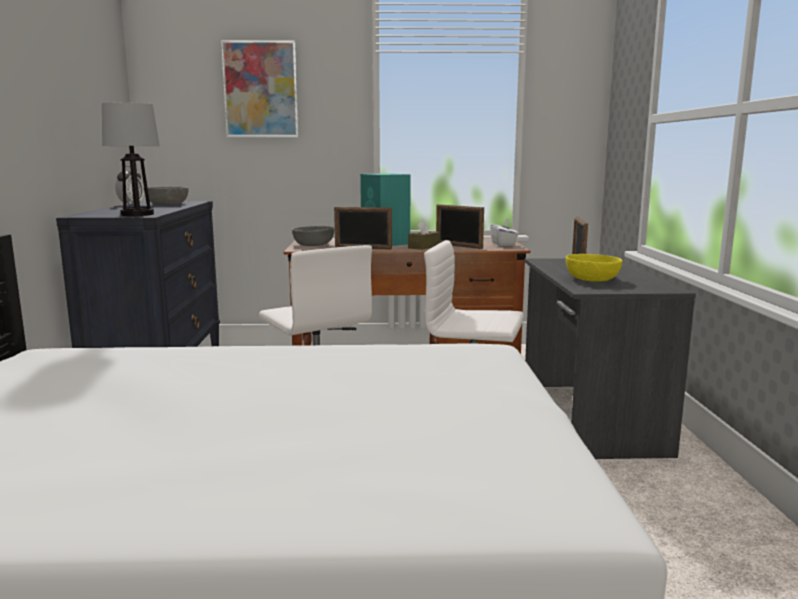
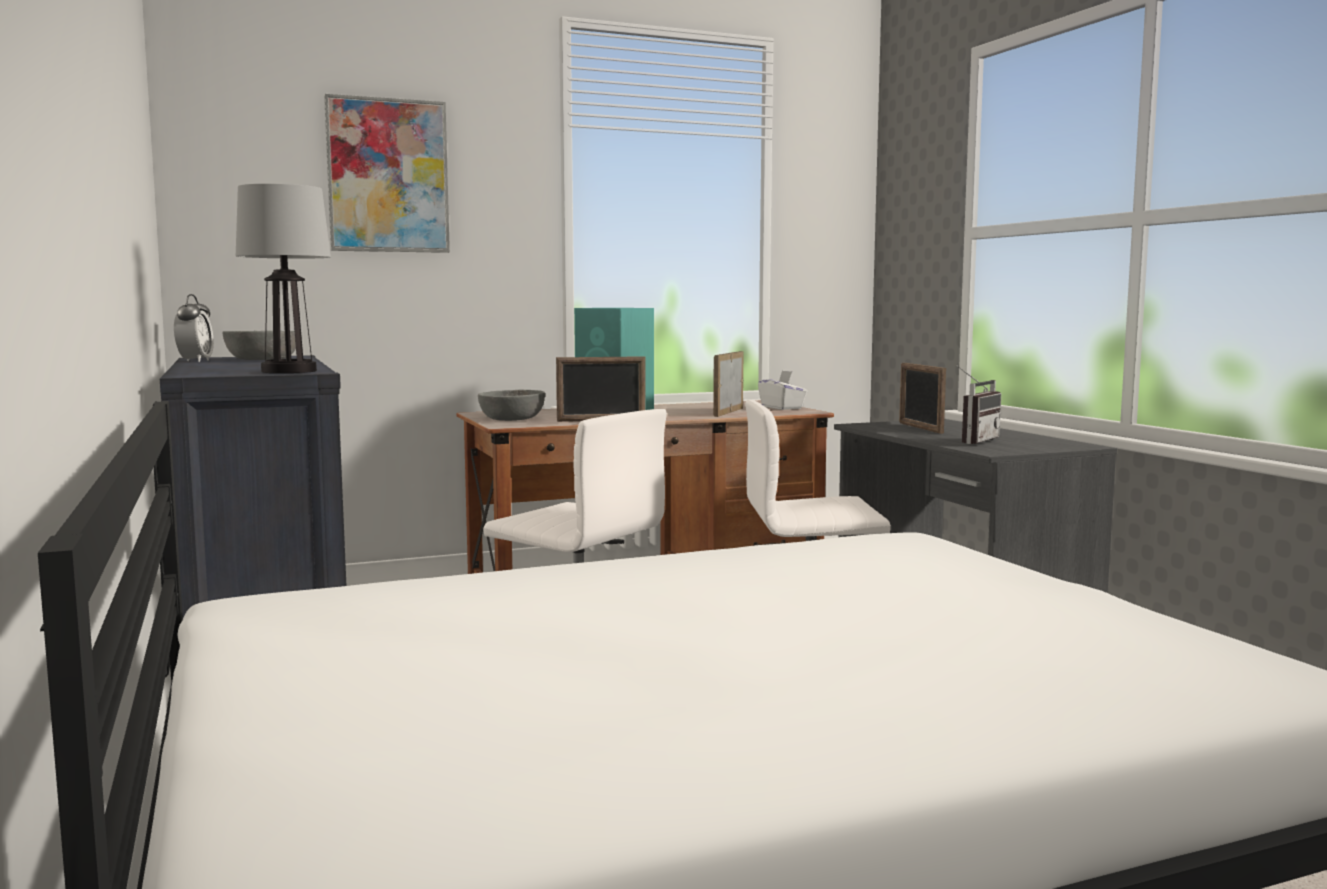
camera: 20 degrees left, 5 degrees down
(423, 247) = (683, 415): brown tissue box -> none
(458, 246) = (728, 412): picture frame -> picture frame turned 90 degrees clockwise
(592, 279) = (973, 441): yellow bowl -> radio

